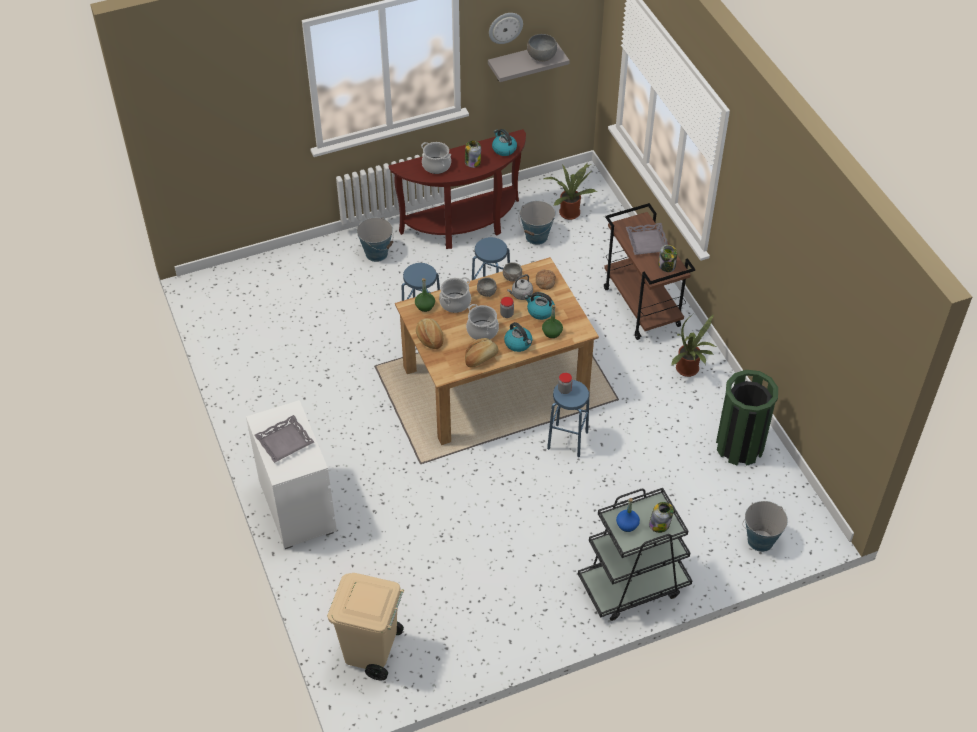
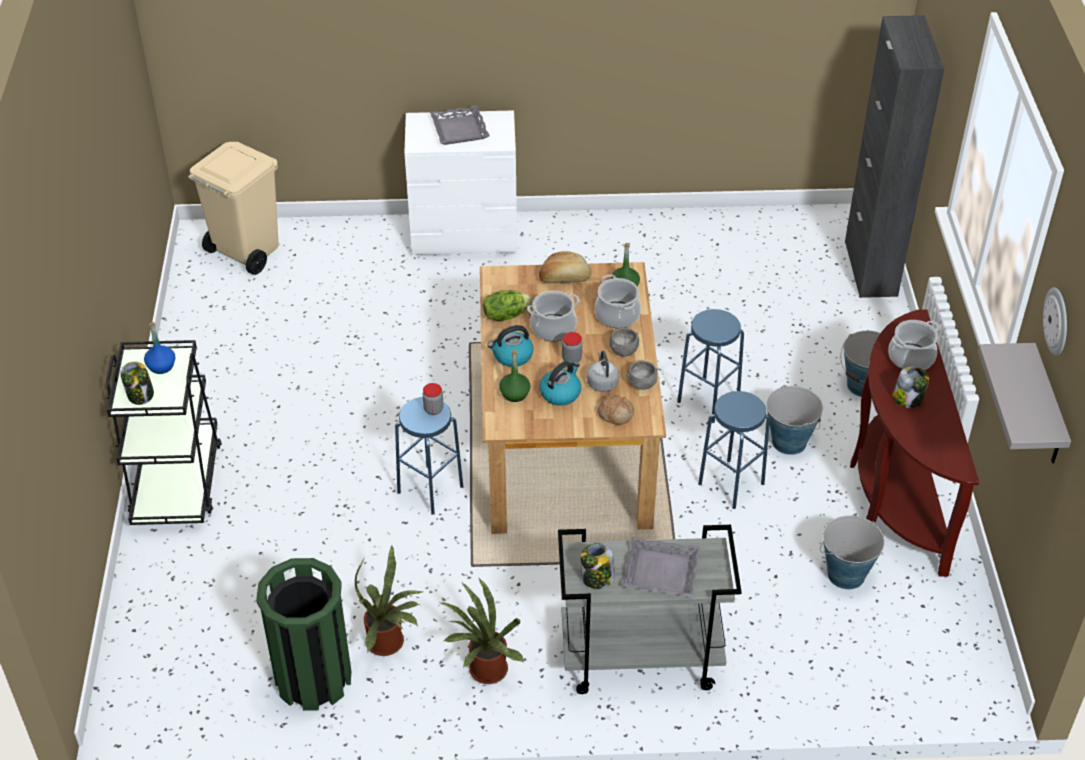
camera: 110 degrees right, 5 degrees down
(256, 268) = (870, 268): none -> black cabinet
(481, 358) = (505, 315): bread -> lettuce
(504, 149) = (931, 443): kettle -> none
(541, 56) = (1029, 409): grey bowl -> none
(569, 211) = (895, 635): potted plant -> potted plant (389, 643)
(642, 307) = (639, 659): brown cart -> grey cart
(760, 540) = (151, 638): bucket -> bucket (789, 441)

